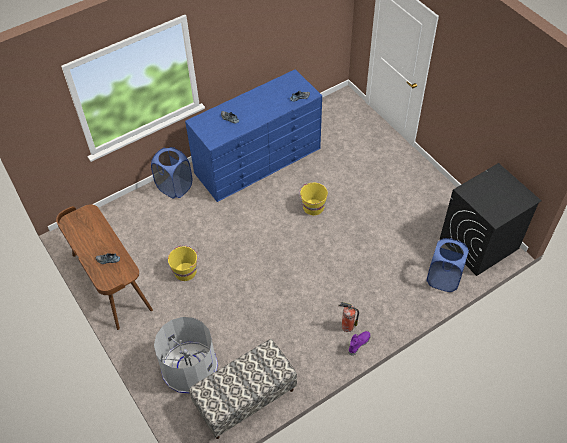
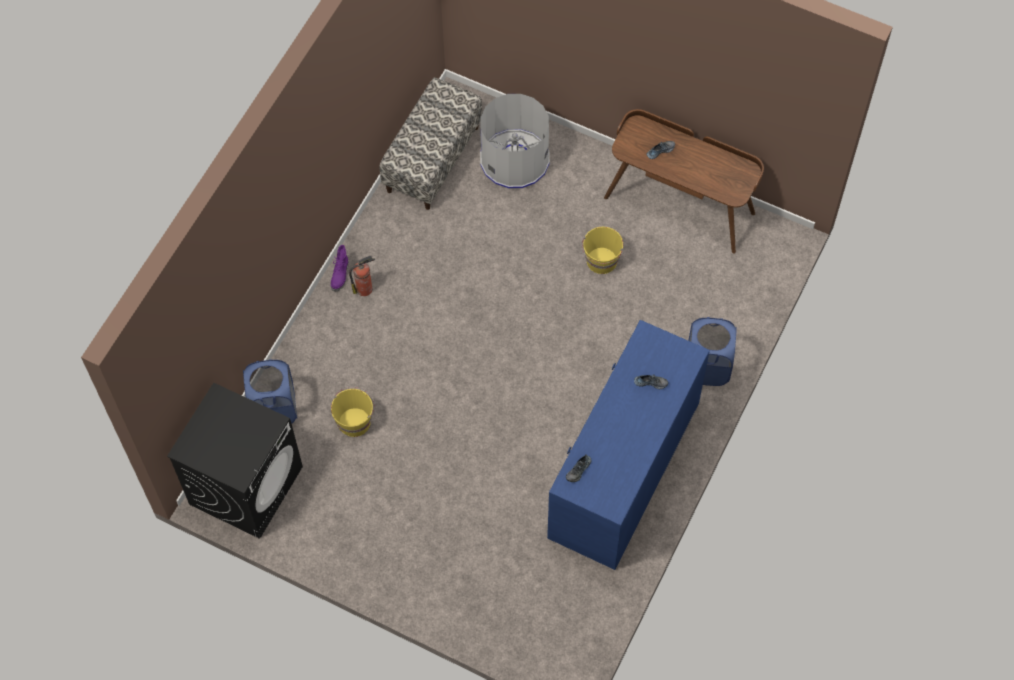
camera: 150 degrees right, 10 degrees up
(313, 207) = (498, 431): yellow bucket -> yellow bucket (354, 421)

